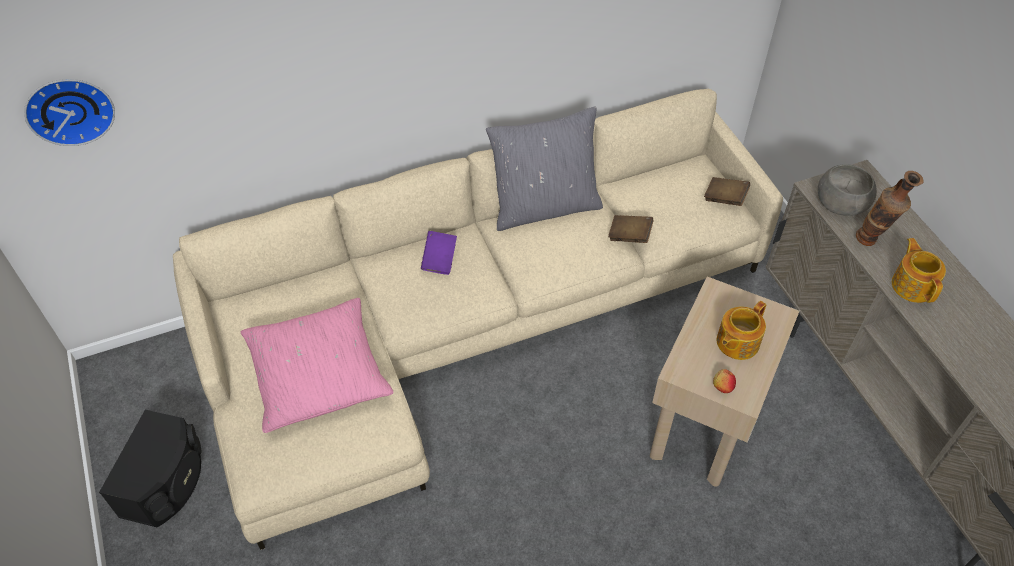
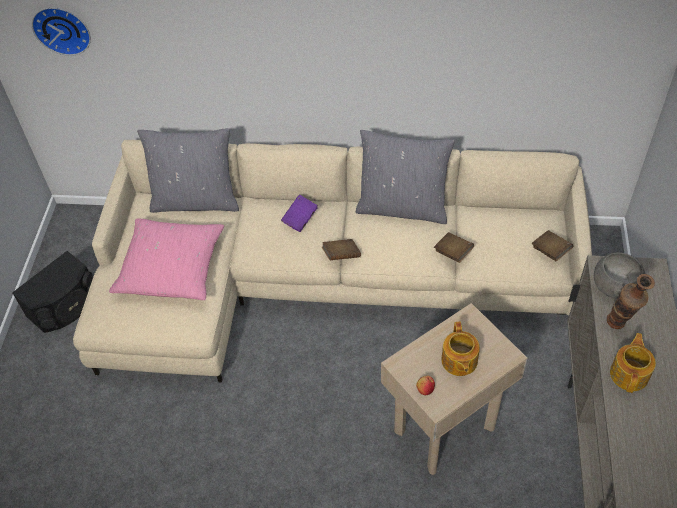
camera: 30 degrees right, 0 degrees up
(296, 283) = (196, 200): none -> grey pillow
(511, 283) = (341, 255): none -> brown book
(736, 342) = (459, 361): teapot -> teapot turned 75 degrees counterclockwise

